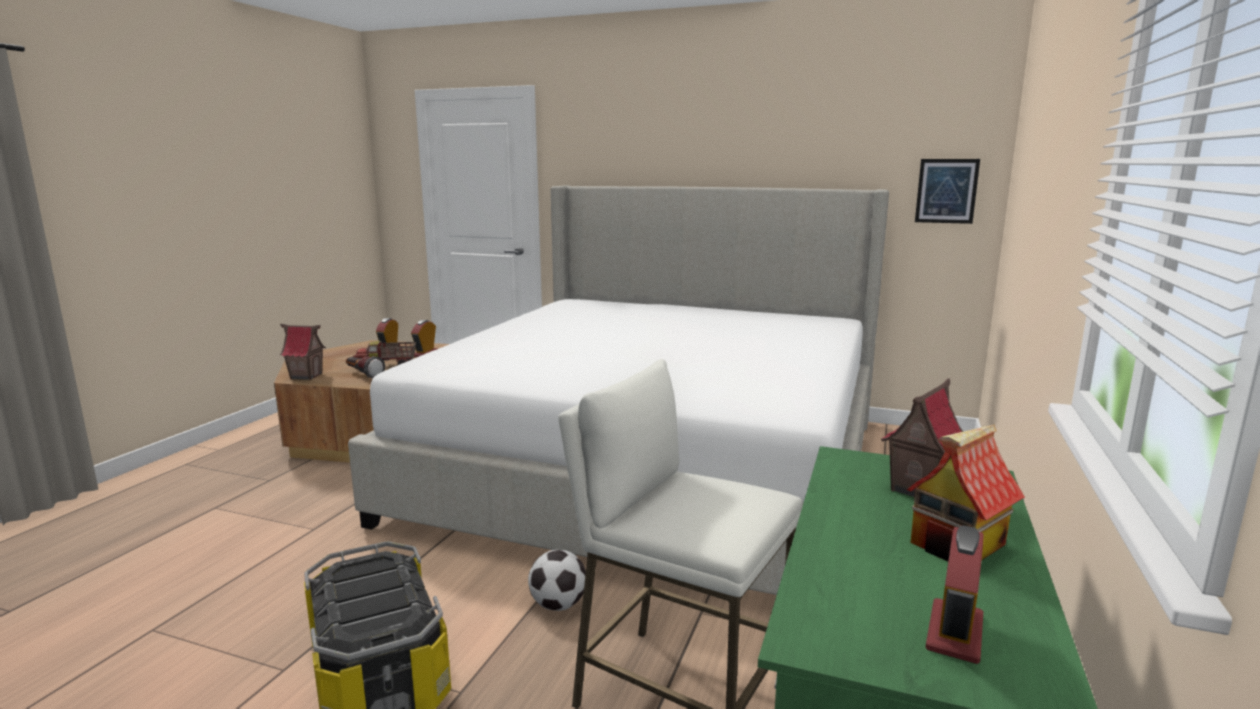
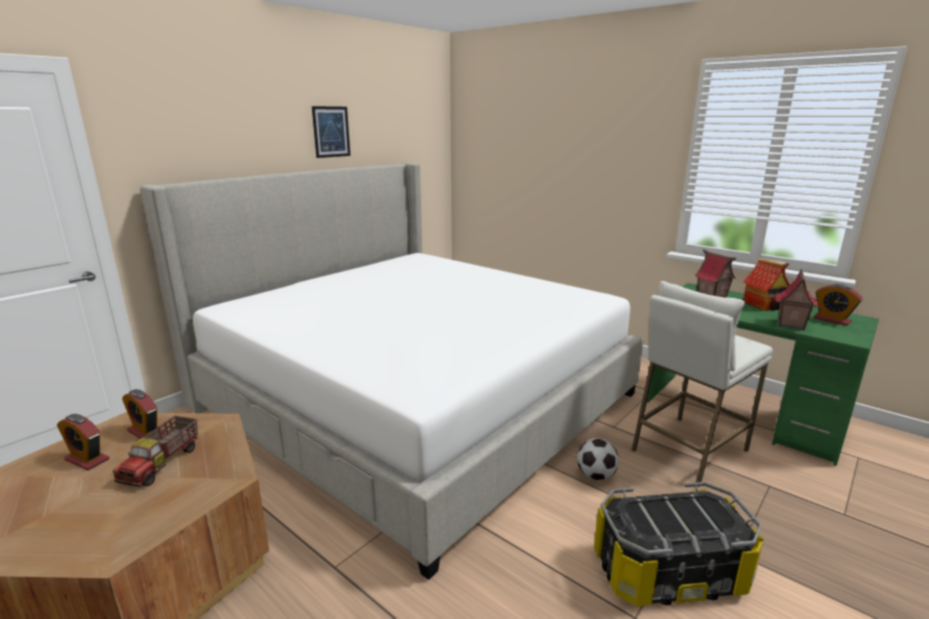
camera: 70 degrees left, 5 degrees up
(306, 376) = (116, 540): toy house -> toy house (790, 325)
(363, 375) = (185, 484): flashlight -> none
(946, 191) = (428, 160): picture -> picture (331, 132)

